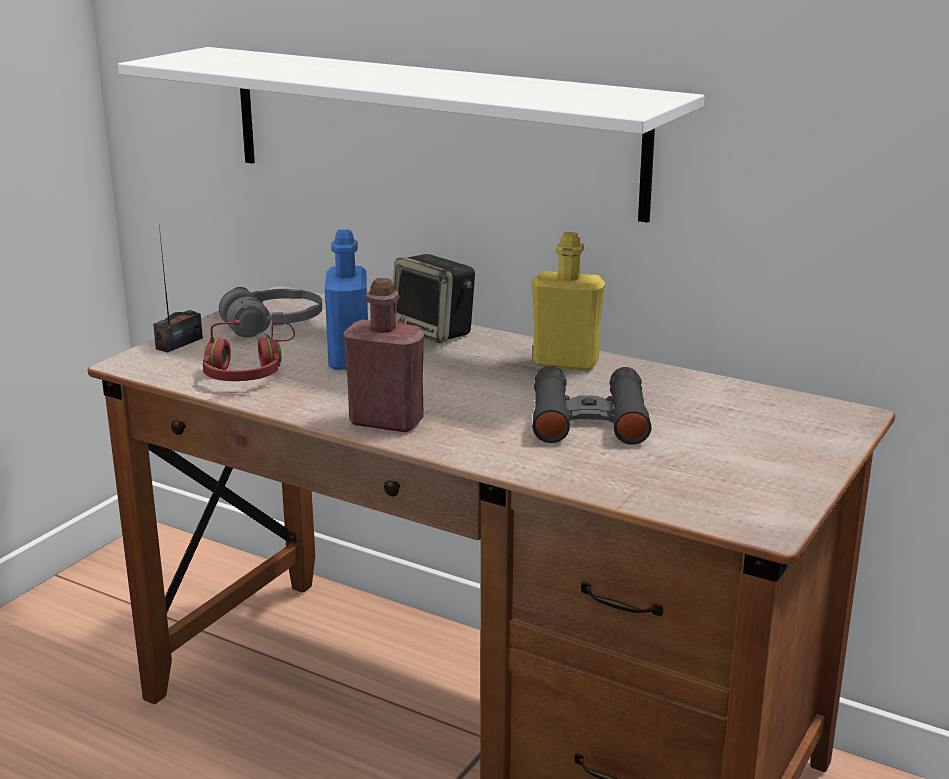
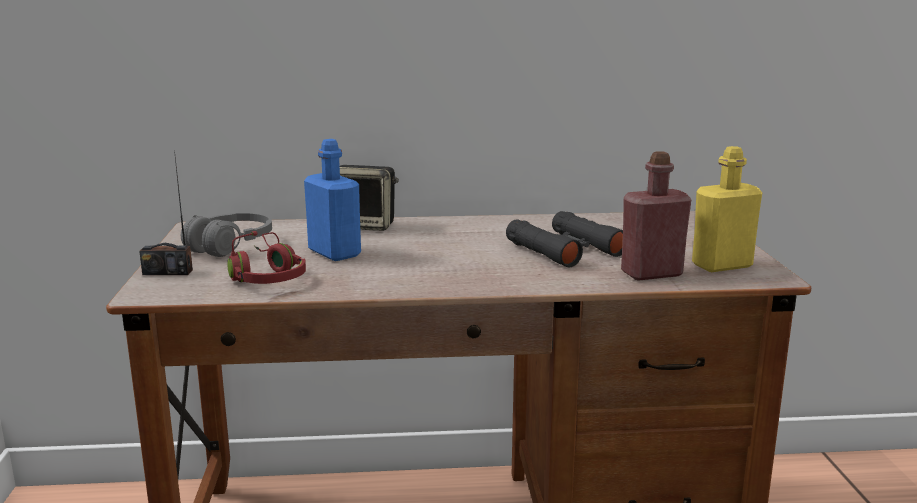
camera: 35 degrees left, 5 degrees down
(179, 343) = (167, 272): radio -> radio turned 90 degrees counterclockwise
(386, 422) = (440, 281): red bottle -> red bottle (651, 273)
(430, 129) = (328, 63): white shelf -> none
(566, 362) = (488, 225): yellow bottle -> yellow bottle (721, 265)

